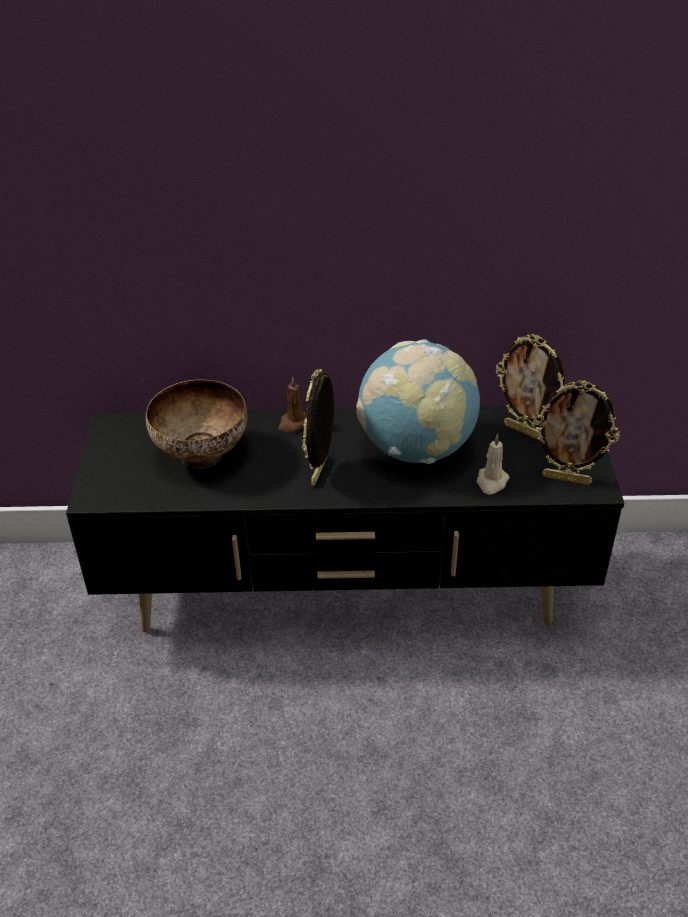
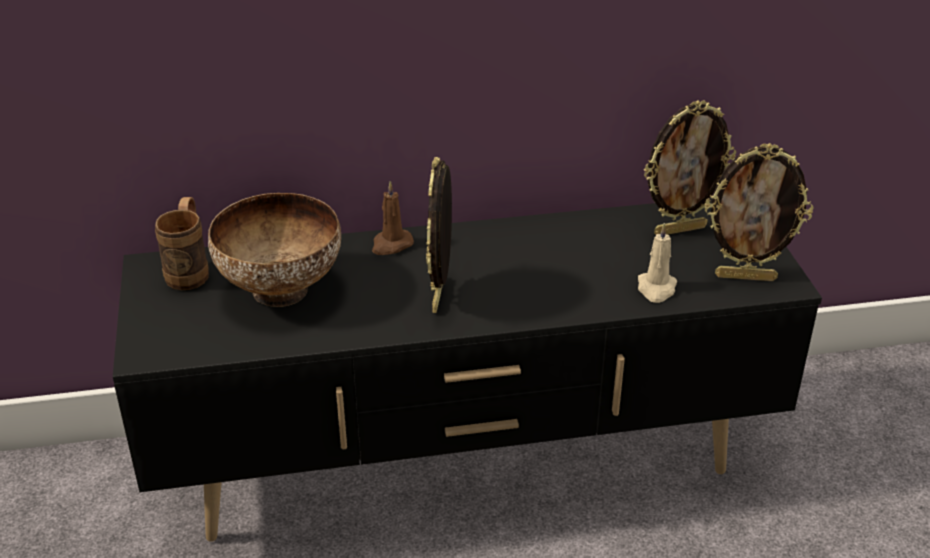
camera: 10 degrees left, 5 degrees down
(138, 431) = (190, 270): none -> brown mug
(416, 449) = (553, 260): globe -> none
(525, 431) = (679, 229): picture frame -> picture frame turned 45 degrees counterclockwise

